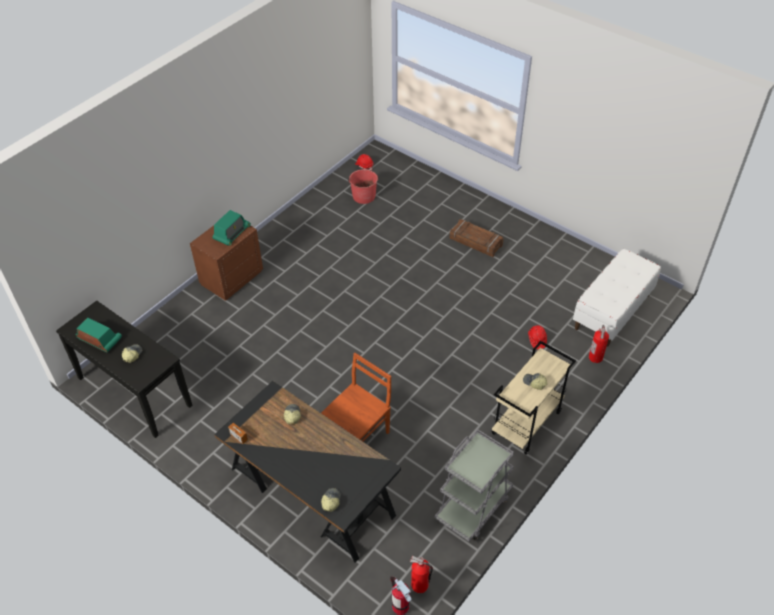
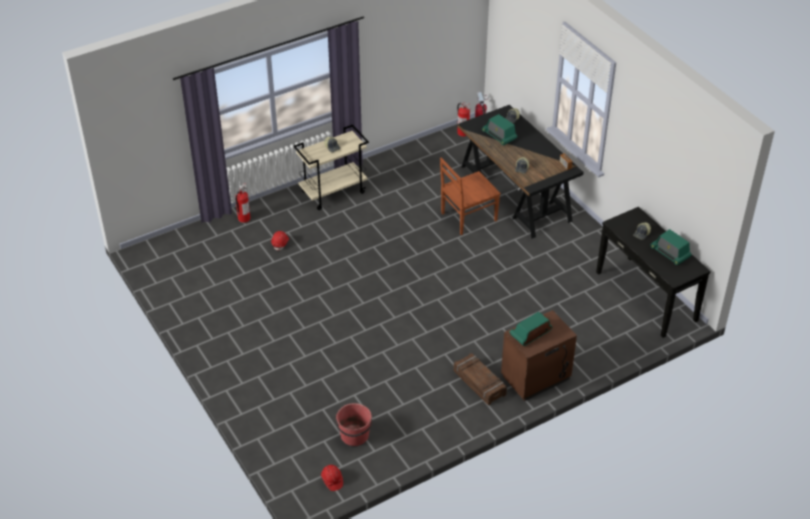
camera: 160 degrees left, 5 degrees down
(338, 463) = (499, 135): none -> radio
(473, 506) = (405, 158): grey cart -> none
(476, 241) = (268, 344): crate -> crate (479, 383)
(612, 312) = (198, 246): white bench -> none

